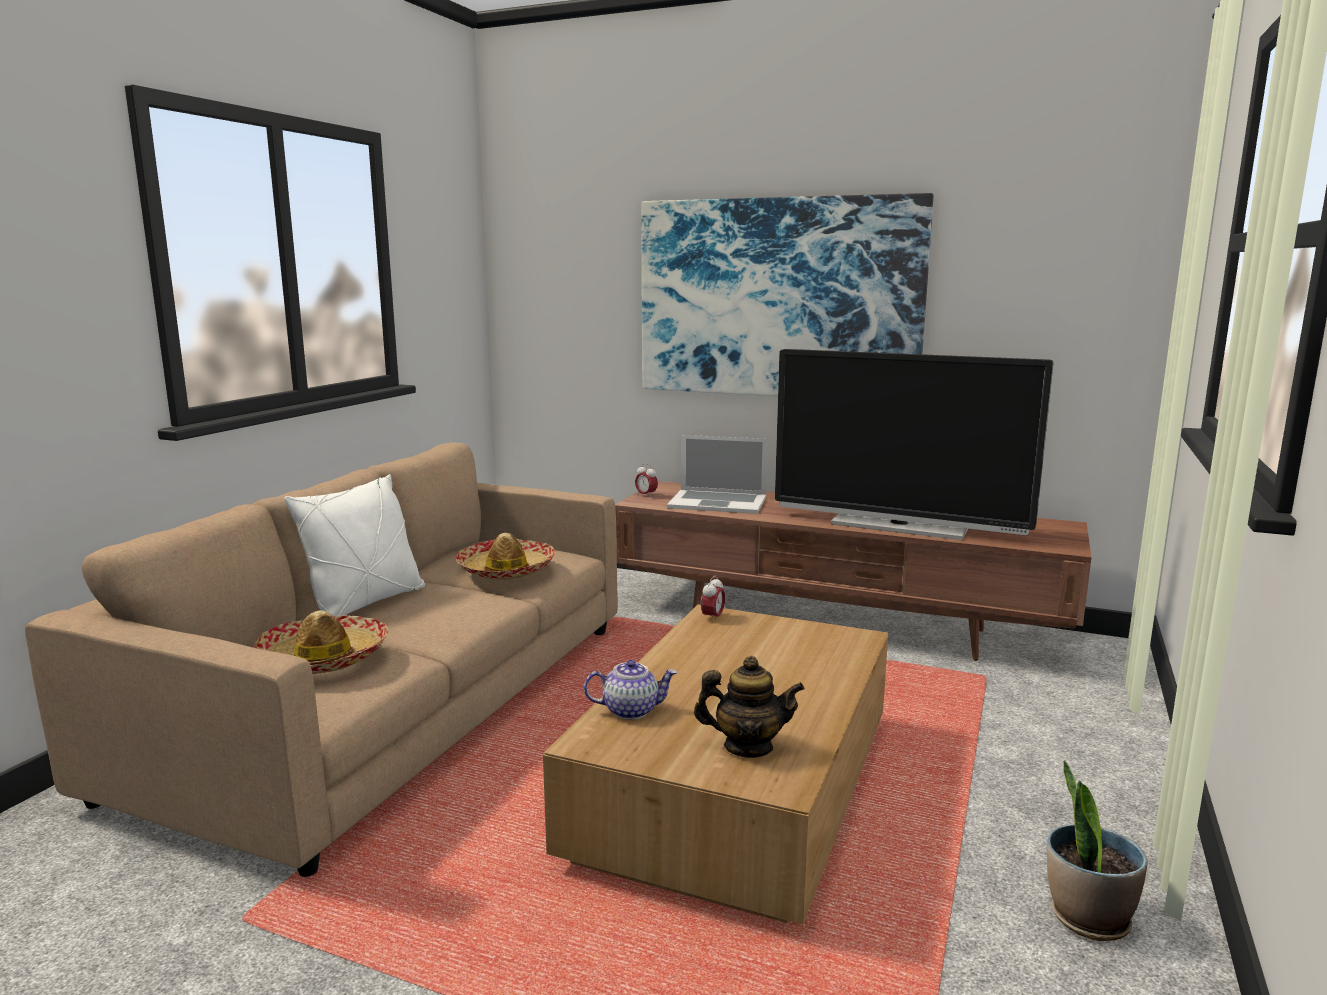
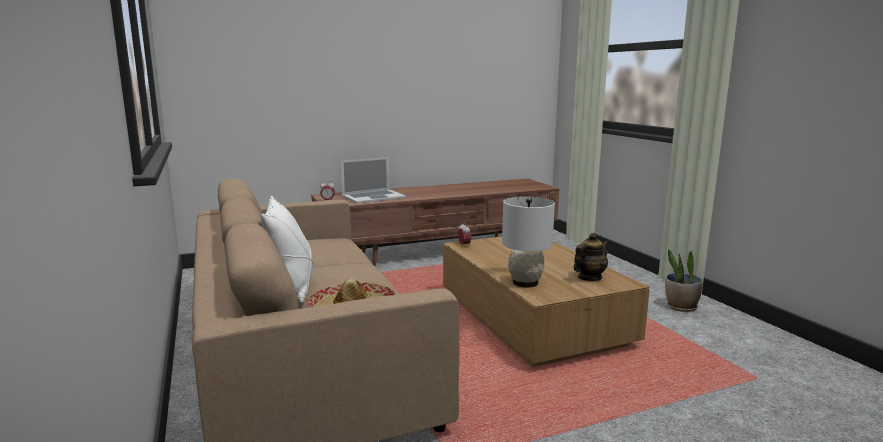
camera: 45 degrees left, 0 degrees up
(506, 570) = (327, 251): hat -> none
(631, 710) = (525, 282): teapot -> white table lamp
(777, 298) = (378, 76): picture -> none
(898, 526) = (474, 191): television -> none

